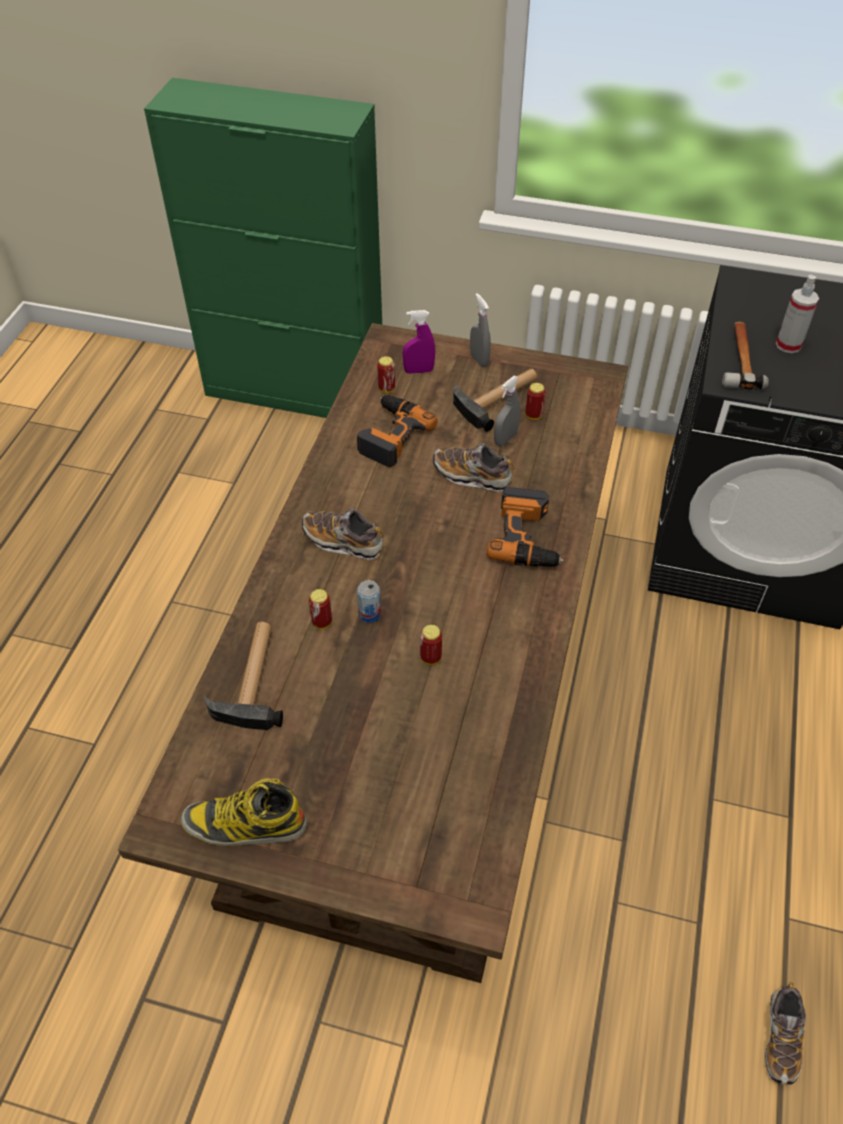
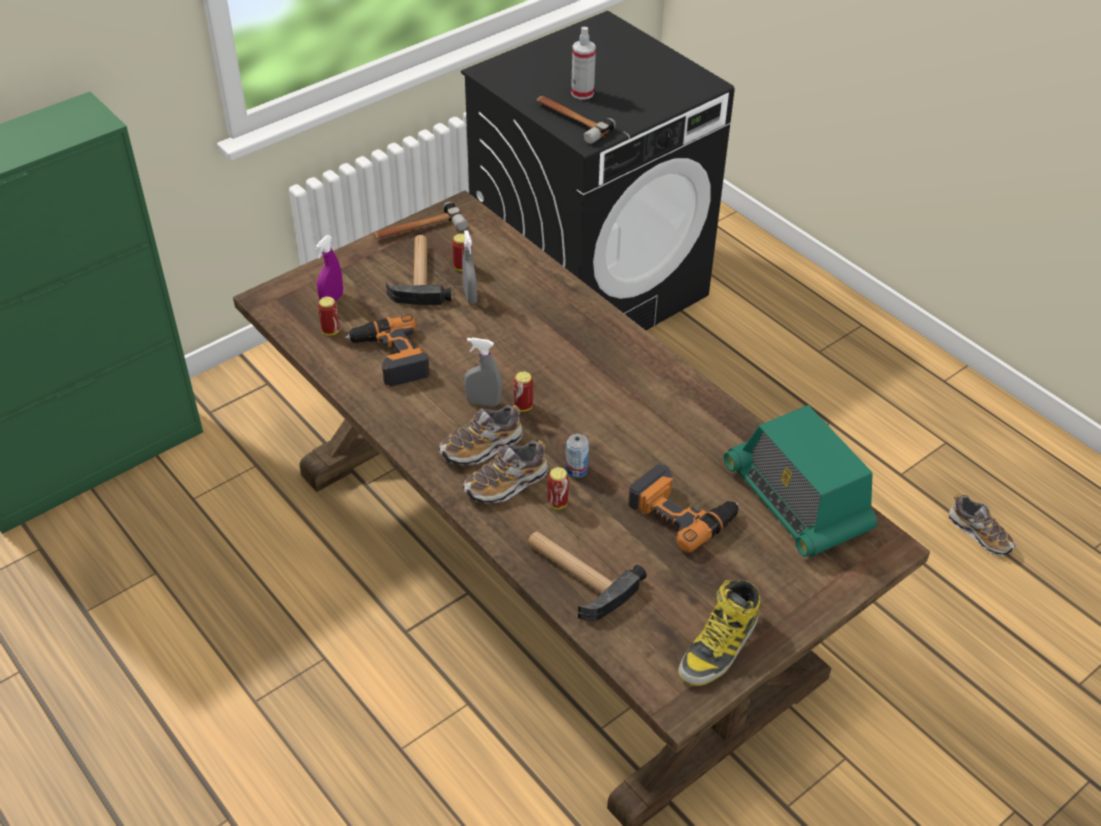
camera: 55 degrees left, 5 degrees down
(430, 658) = (652, 457): can -> can (523, 406)
(472, 475) = (489, 336): shoe -> shoe (506, 484)
(472, 797) = (797, 500): none -> radio
(479, 359) = (361, 260): grey spray bottle -> grey spray bottle (483, 402)
(527, 537) = (585, 341): power drill -> power drill (682, 512)
(548, 368) = (418, 230): none -> hammer

